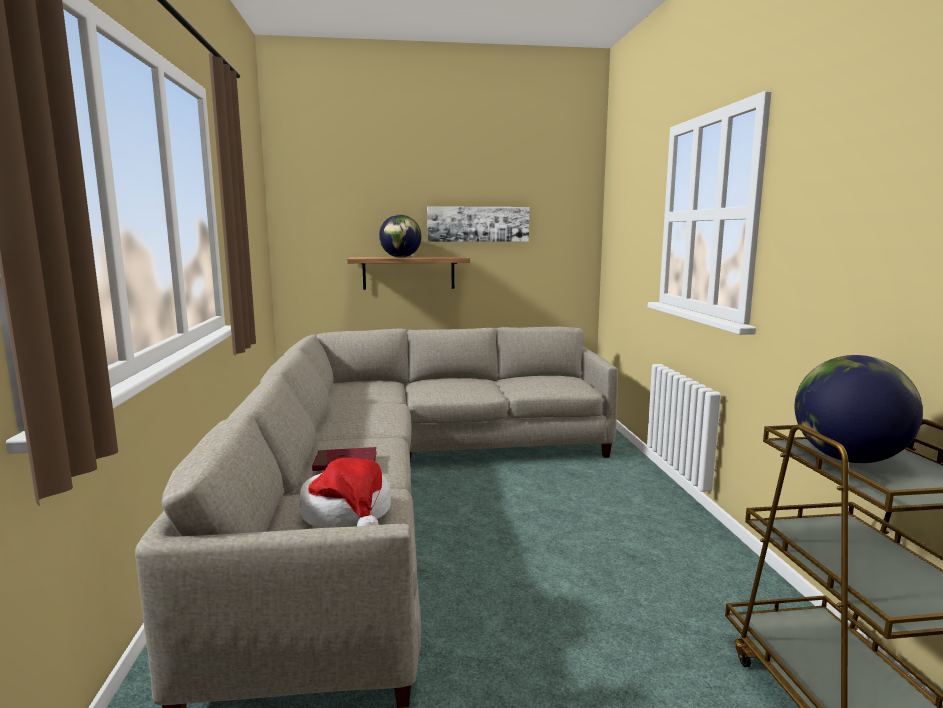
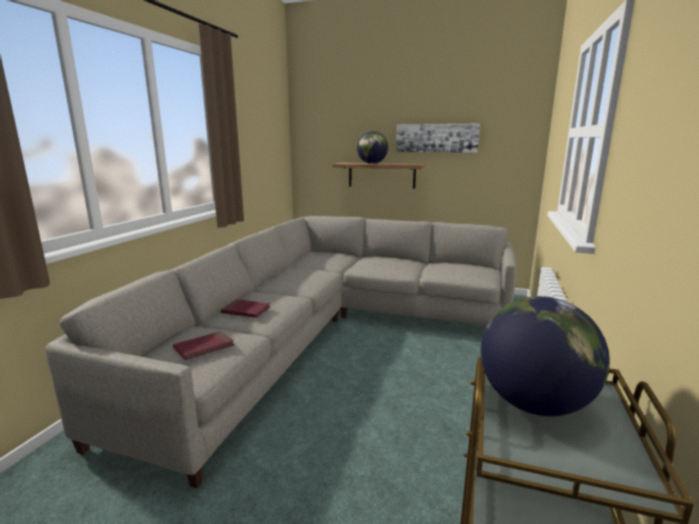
camera: 25 degrees right, 5 degrees up
(348, 513) = (204, 347): hat -> red book

